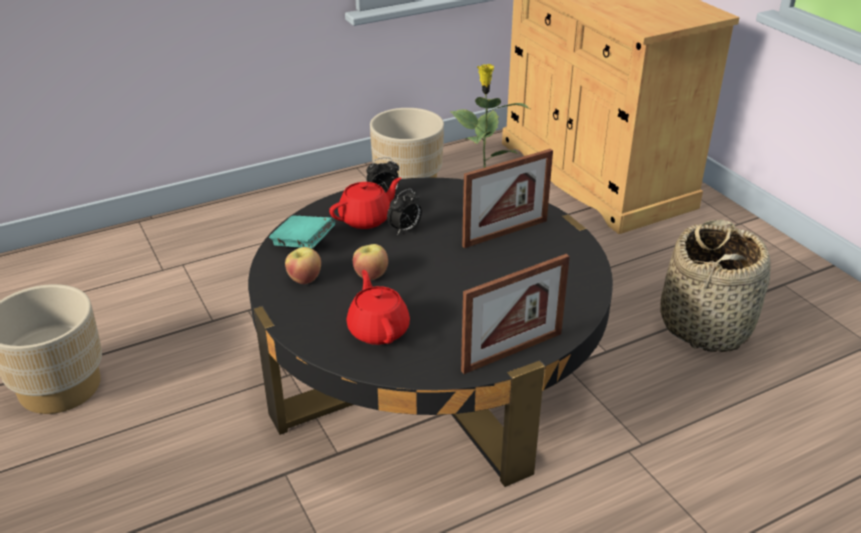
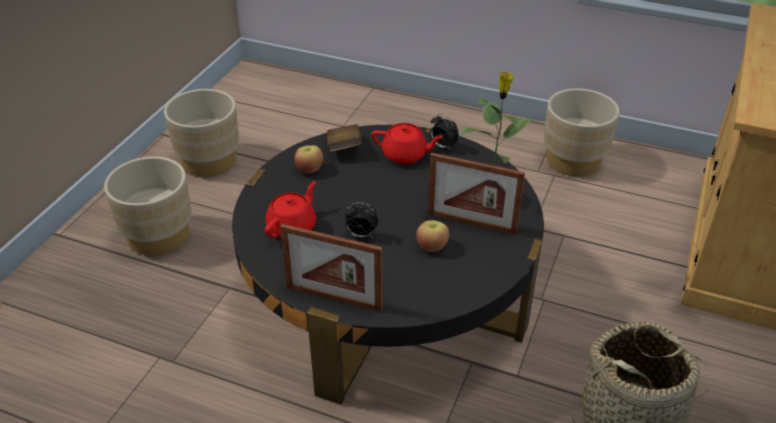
camera: 50 degrees right, 5 degrees up
(122, 492) = (158, 236): none -> beige planter
(303, 244) = (344, 148): turquoise book -> brown book
(370, 275) = (345, 192): apple -> apple (432, 246)
(405, 230) = (414, 177): alarm clock -> alarm clock (361, 236)

